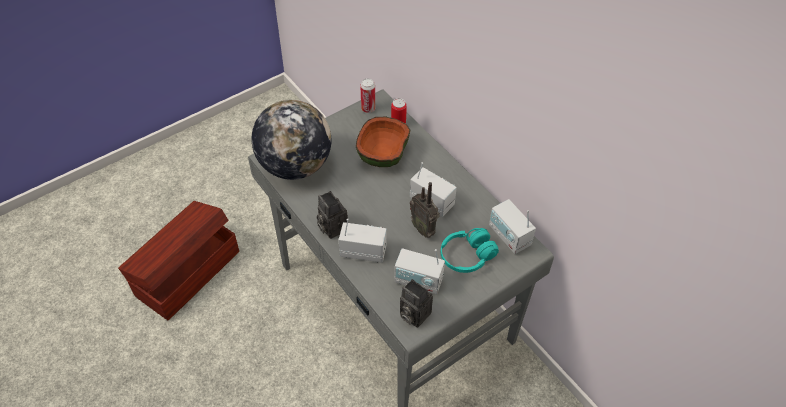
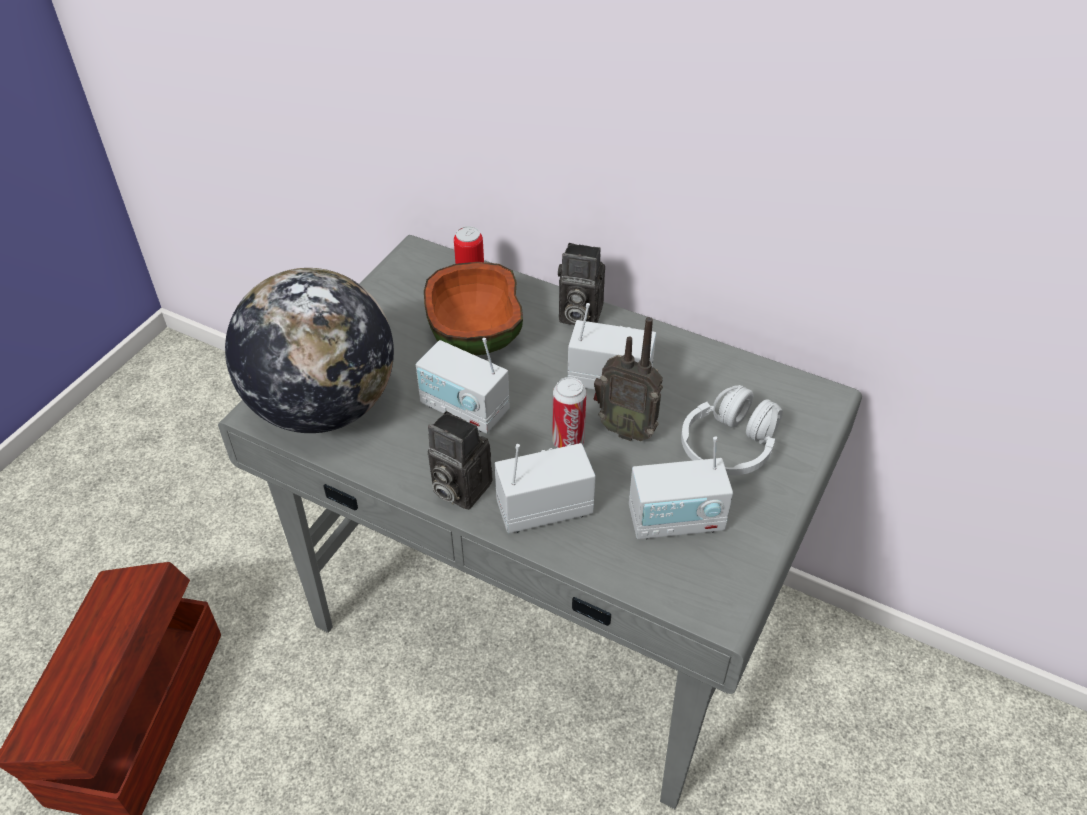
camera: 25 degrees left, 5 degrees down
(368, 109) = (402, 271): can -> can (568, 442)
(413, 314) = (705, 583): camera -> camera (577, 315)
(467, 256) = (729, 446): turquoise headphones -> white headphones
(509, 236) = (773, 389): radio -> radio (464, 409)

